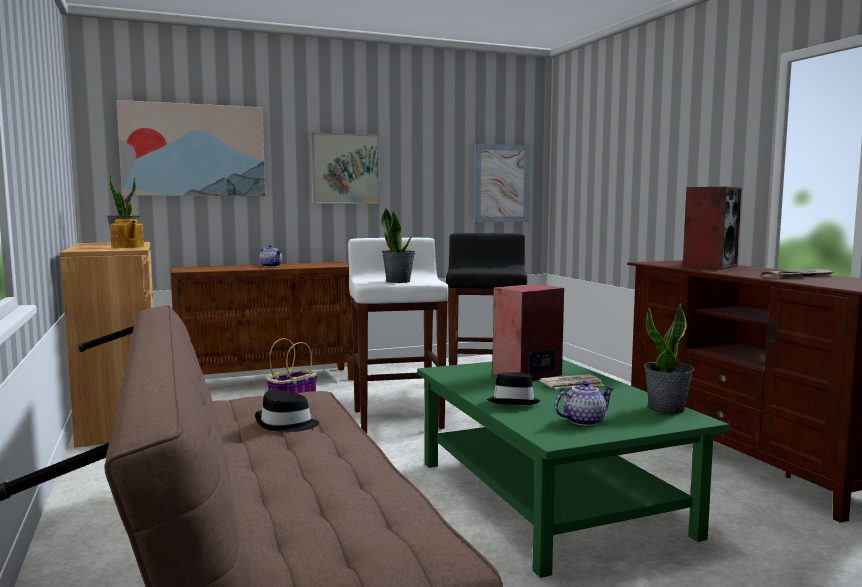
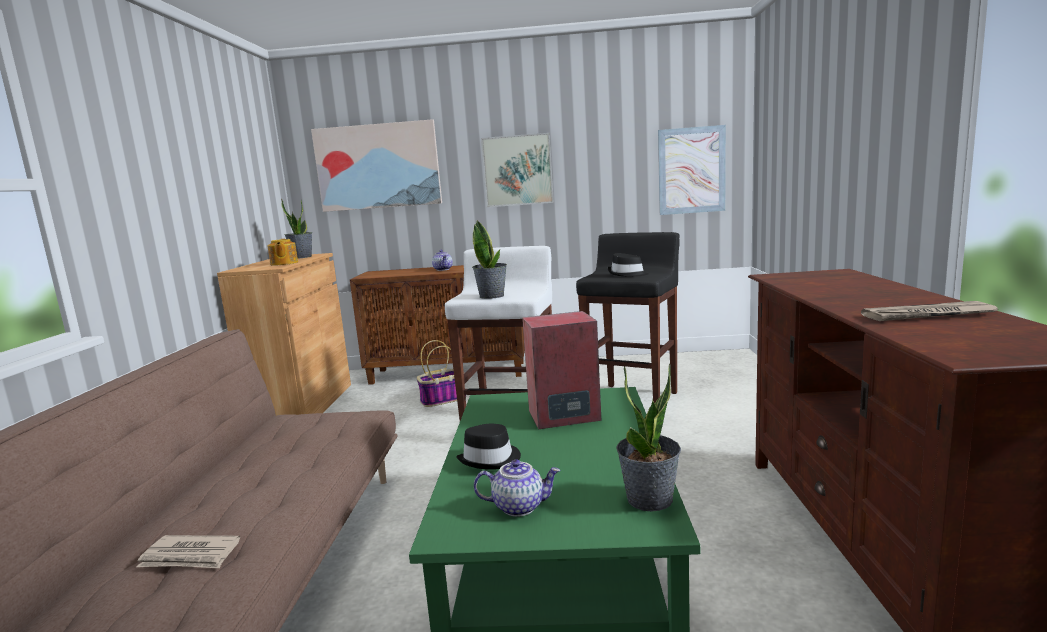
camera: 25 degrees right, 5 degrees up
(286, 424) = (282, 456): black hat -> black hat (627, 274)
(572, 385) = (590, 439): newspaper -> newspaper (190, 556)
(709, 266) = (839, 286): speaker -> none

